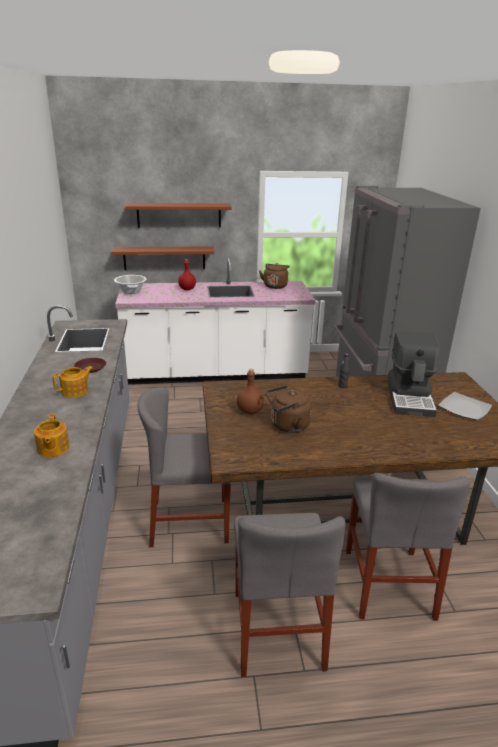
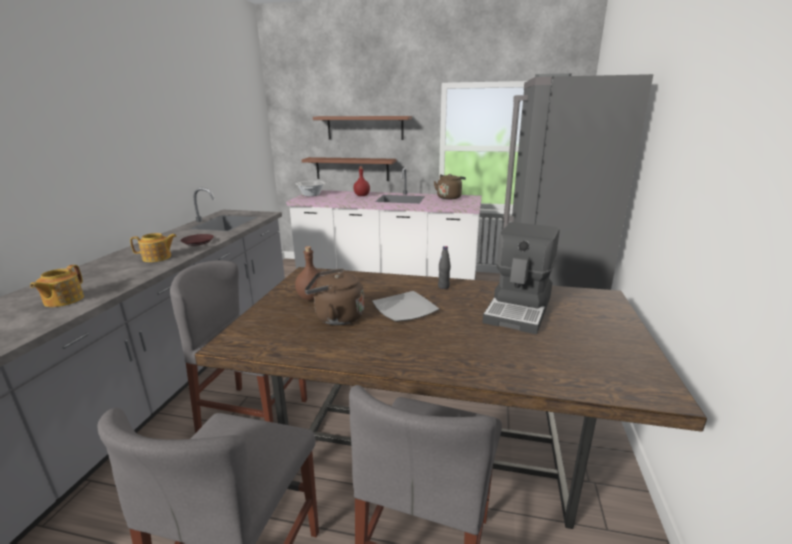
camera: 20 degrees right, 5 degrees down
(464, 408) = (588, 330): plate -> plate (404, 309)

